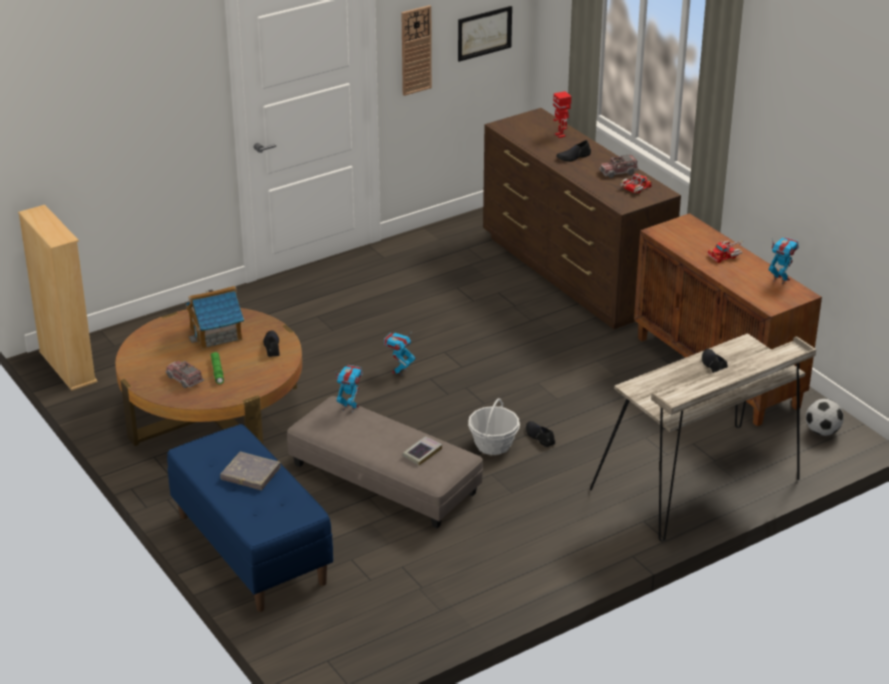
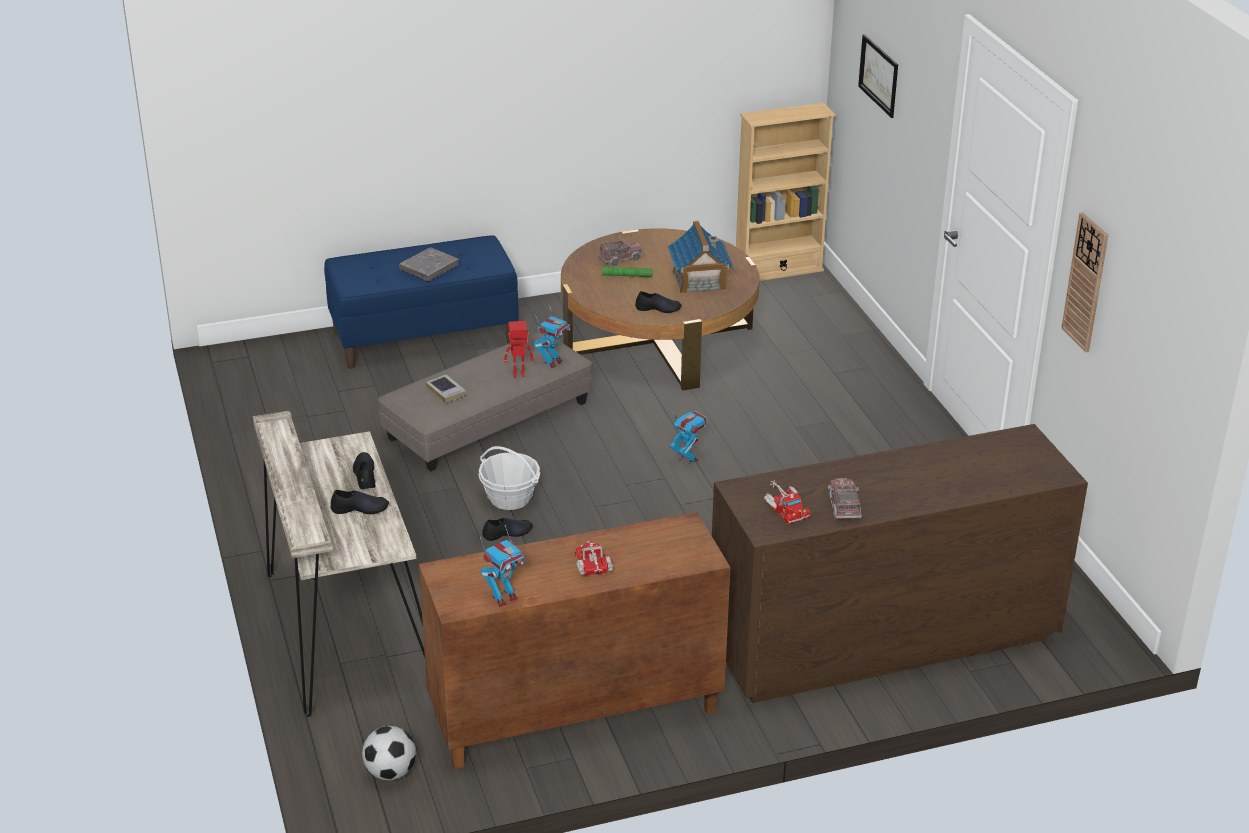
camera: 105 degrees right, 0 degrees up
(484, 33) = (1151, 345): picture -> picture (878, 75)
(560, 135) = (982, 480): toy robot -> toy robot (519, 375)
(573, 157) = (905, 477): black shoe -> black shoe (365, 475)

